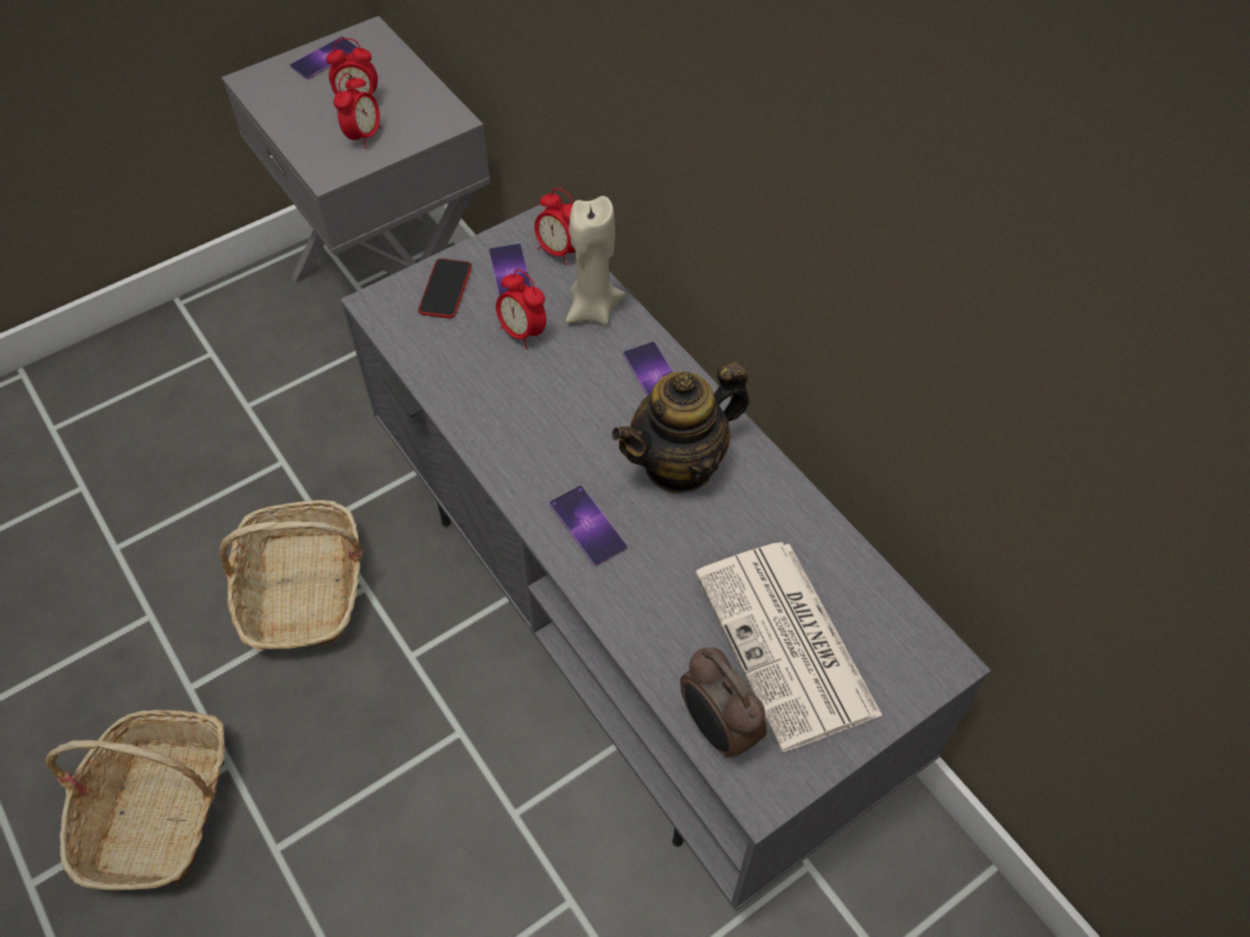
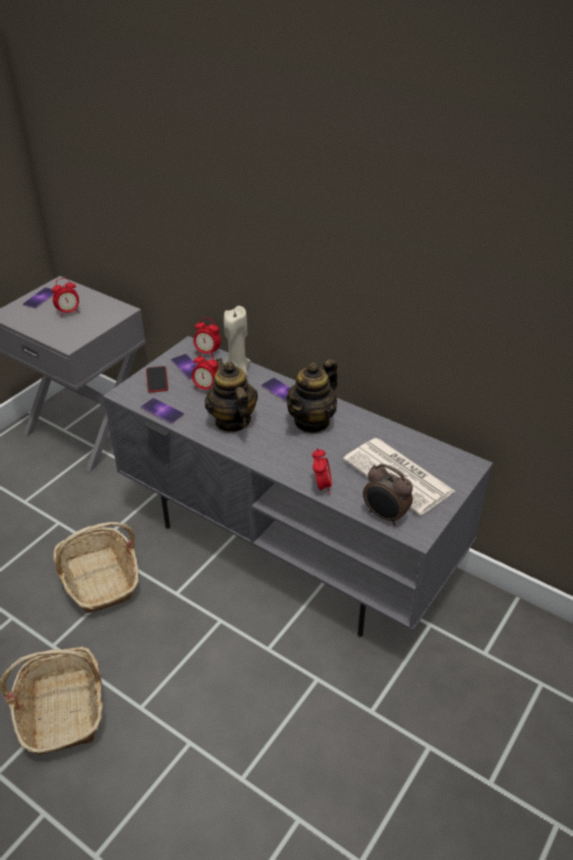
camera: 20 degrees left, 15 degrees down
(363, 136) = (80, 325): alarm clock -> alarm clock (321, 486)
(535, 421) = (232, 421): none -> teapot
(587, 525) = (281, 455): phone -> phone (162, 411)

